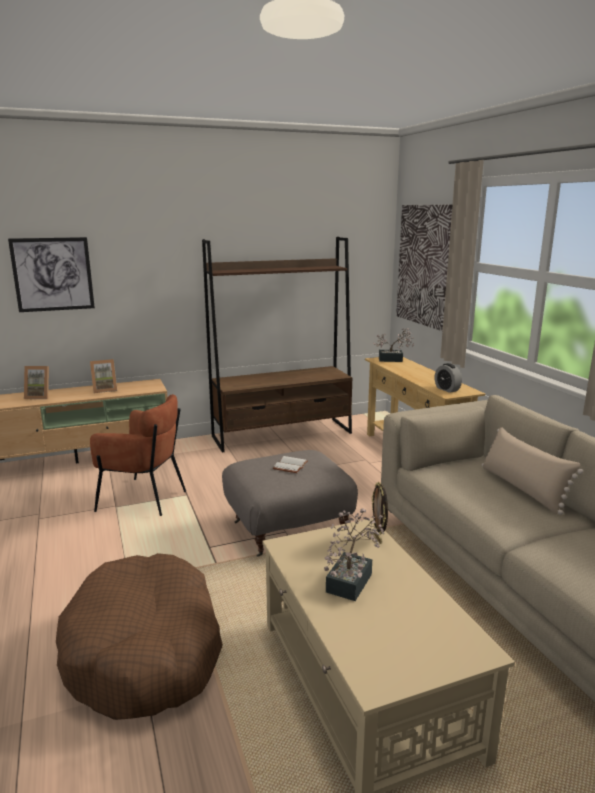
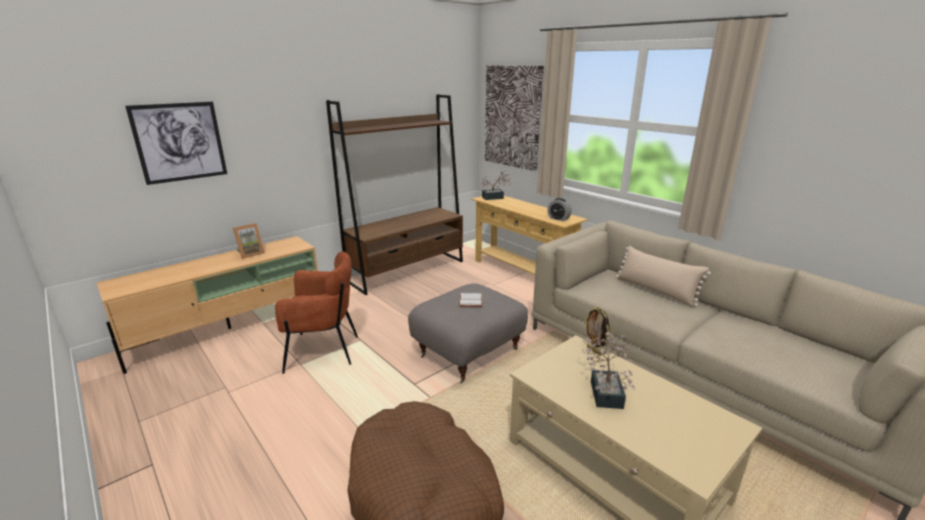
camera: 20 degrees left, 5 degrees up
(39, 396) = (185, 270): picture frame -> none

